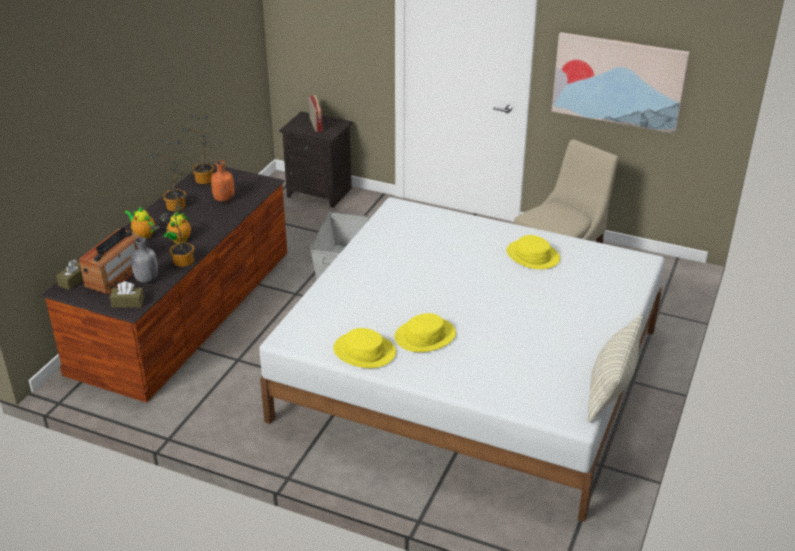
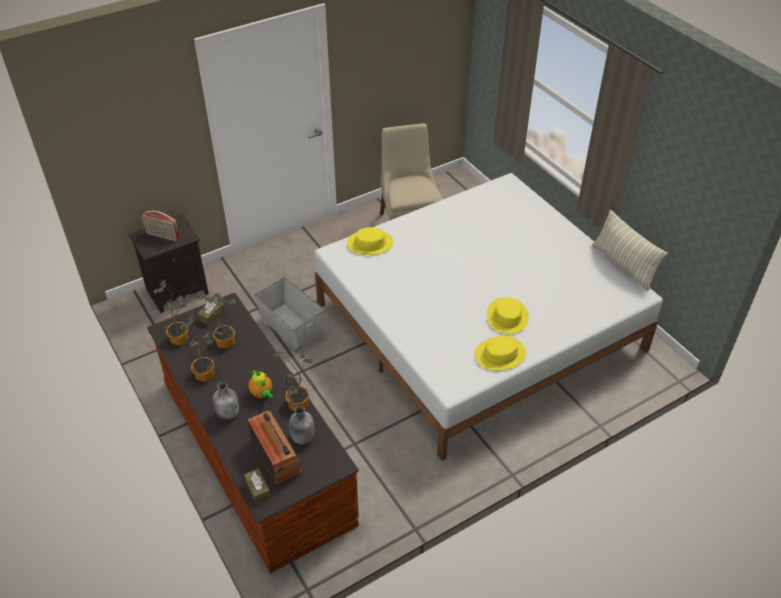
camera: 55 degrees left, 10 degrees up
(128, 302) = (327, 463): brown tissue box -> brown tissue box (212, 315)
(143, 234) = (228, 413): teapot -> grey bottle
(224, 199) = (225, 340): orange bottle -> potted plant
(532, 255) = (460, 222): yellow hat -> yellow hat (370, 243)
(618, 81) = (394, 69): picture -> none

